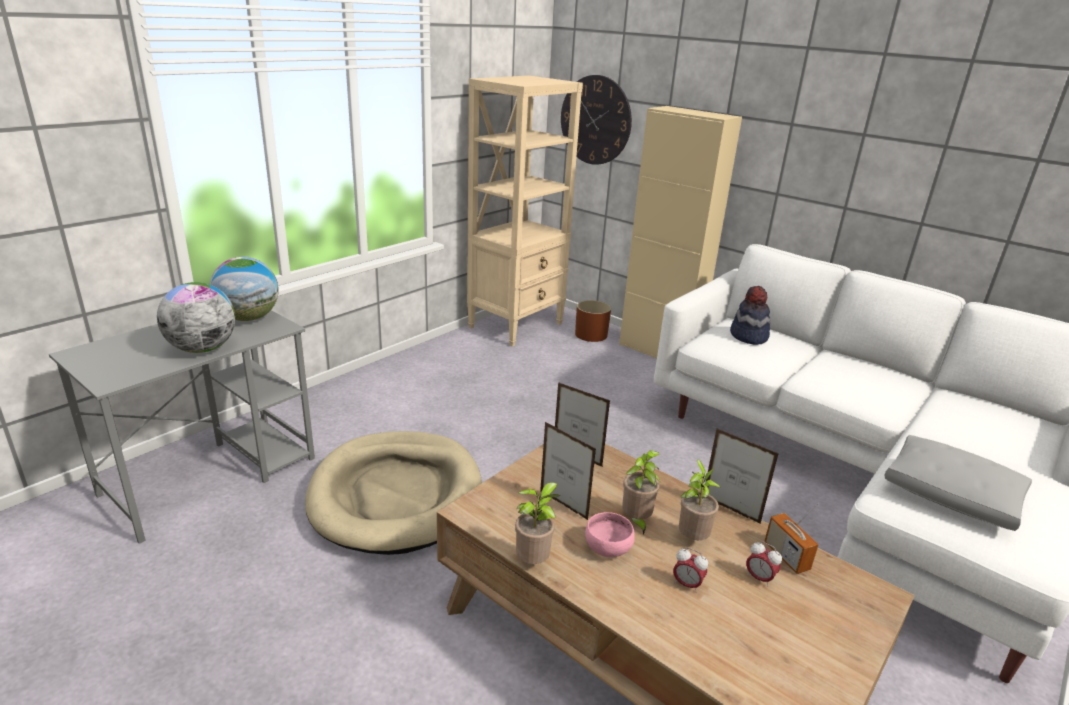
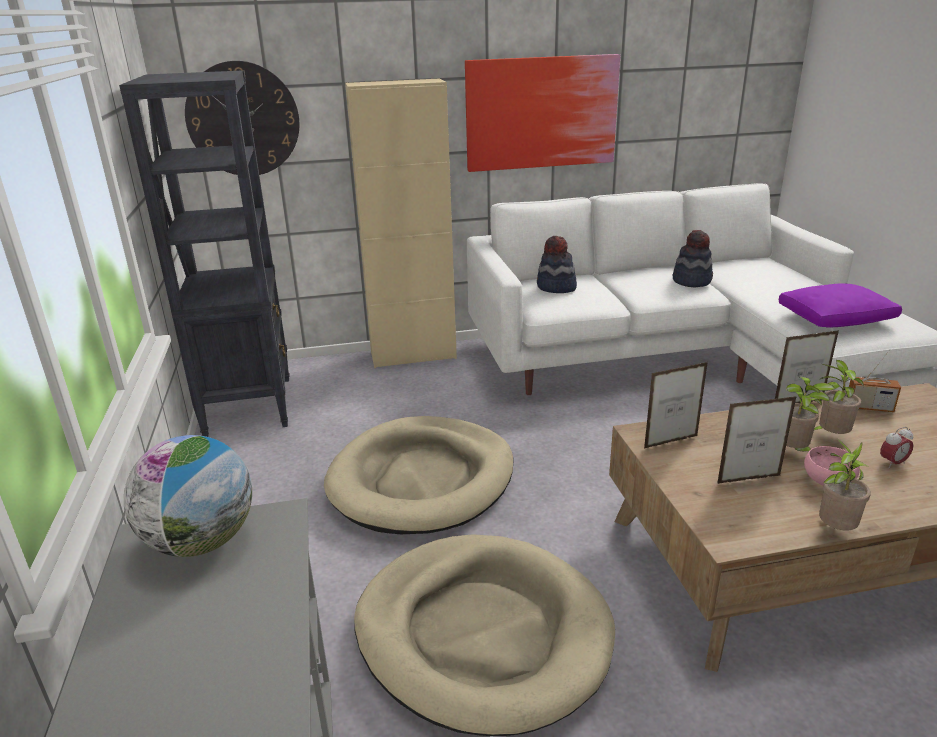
camera: 50 degrees left, 0 degrees up
(202, 349) = (259, 618): globe -> none
(516, 325) = (249, 405): beige bookcase -> black bookcase
(518, 415) = (422, 479): none -> beige dog bed
(591, 335) = (335, 373): brown planter -> none
(759, 578) = (893, 429): alarm clock -> none
(837, 171) = (541, 113): none -> picture
(888, 392) = (691, 281): none -> hat
(952, 495) = (836, 318): grey pillow -> purple pillow

